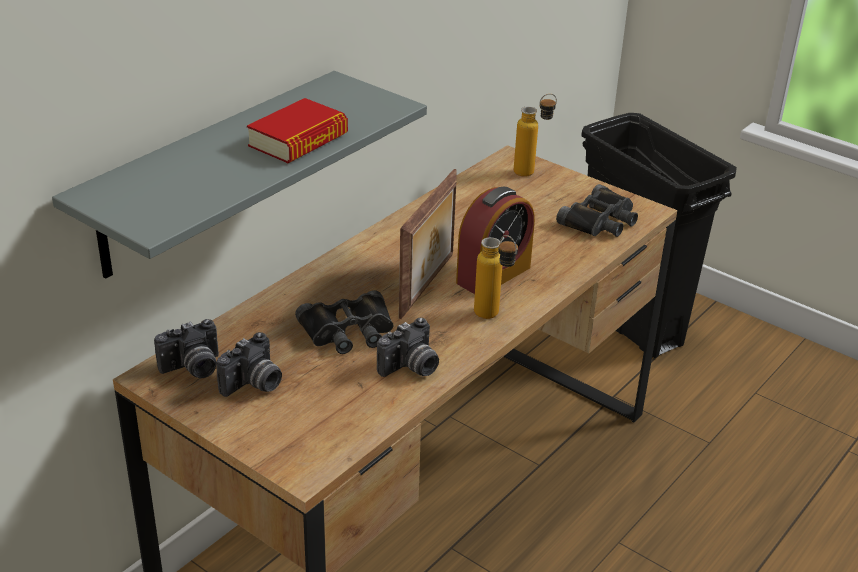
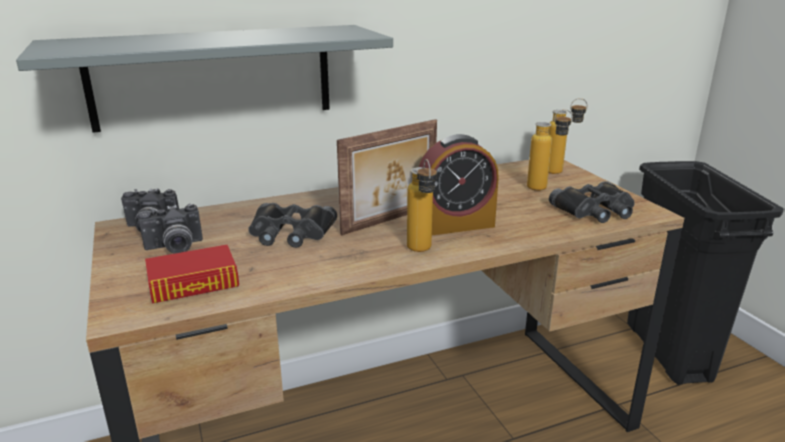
camera: 30 degrees right, 10 degrees down
(298, 140) = (253, 38): book -> book (193, 283)
(411, 368) = (306, 268): camera -> none
(534, 200) = (545, 188): none -> bottle

